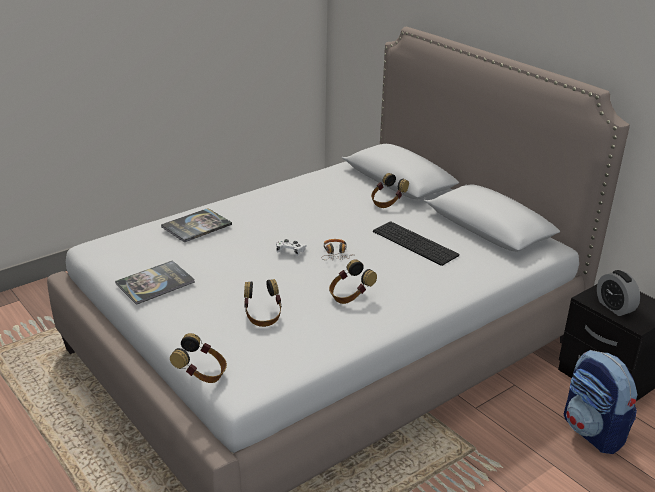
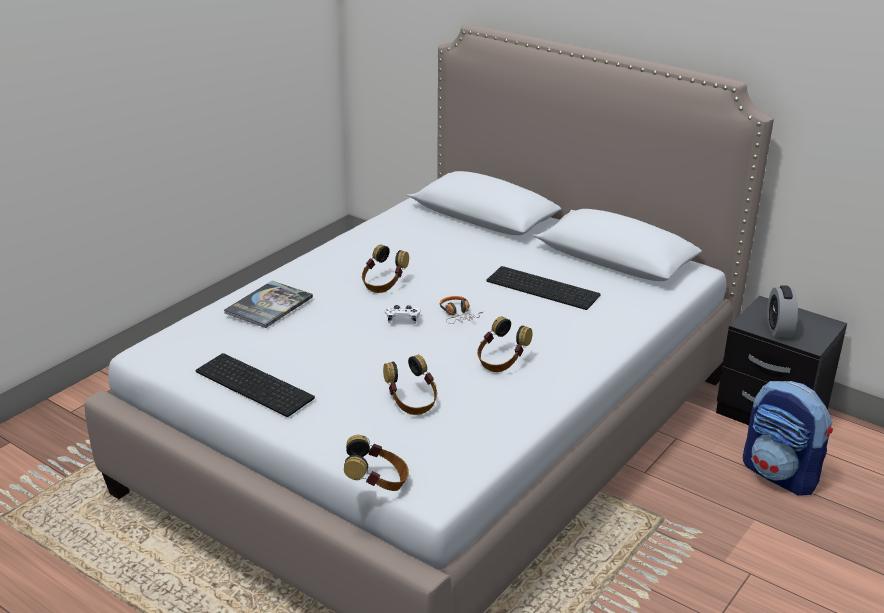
camera: 15 degrees left, 0 degrees up
(155, 283) = (256, 384): book -> keyboard
(387, 203) = (485, 244): headphones -> headphones (383, 284)
(614, 307) = (779, 329): alarm clock -> alarm clock turned 45 degrees clockwise

